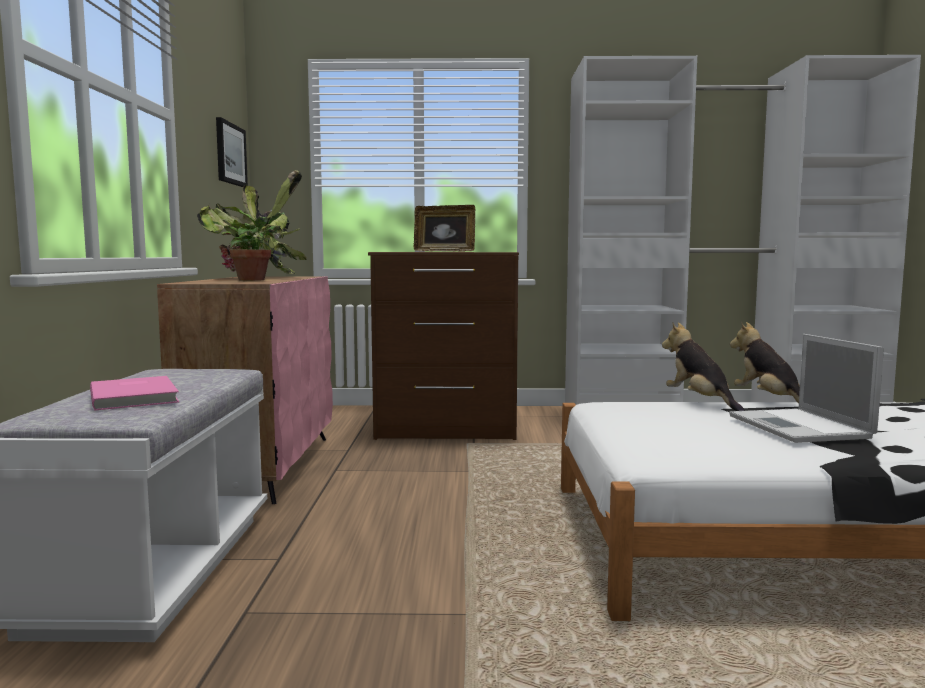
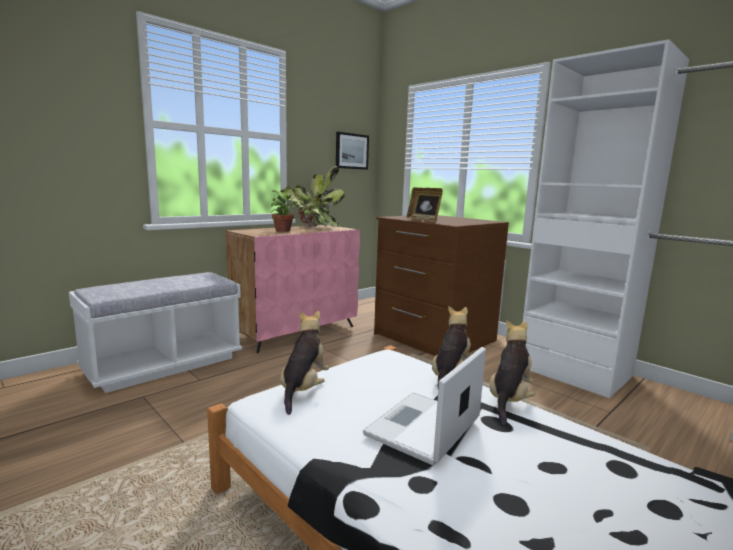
camera: 45 degrees right, 5 degrees up
(136, 396) = (138, 286): pink book -> none
(647, 441) = (303, 388): none -> plush toy

